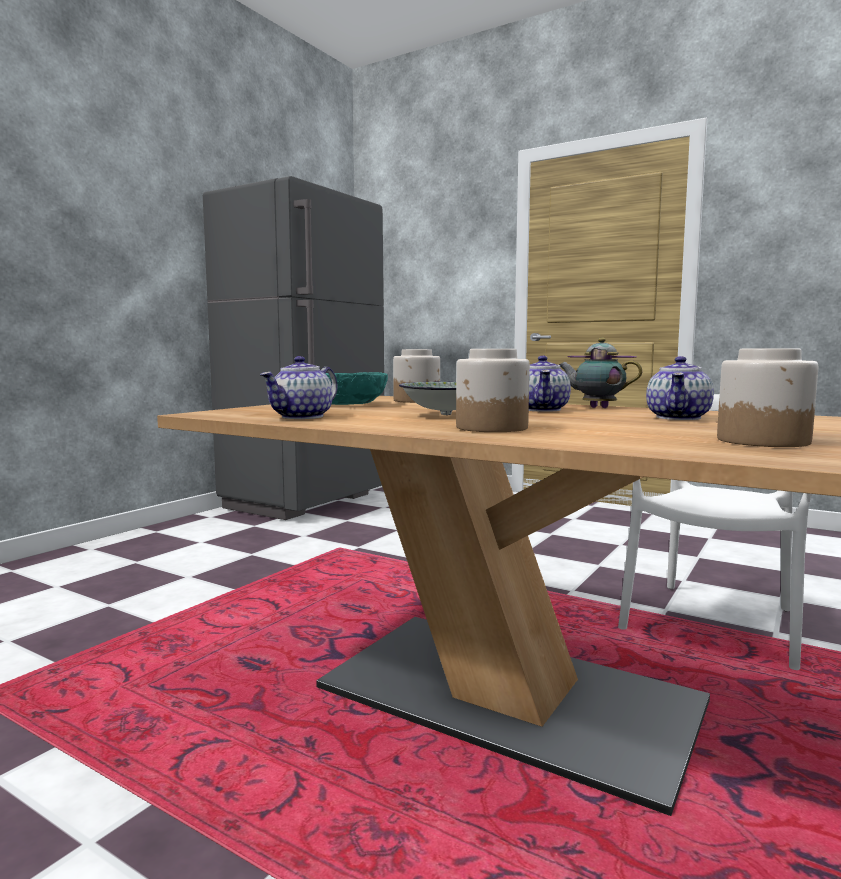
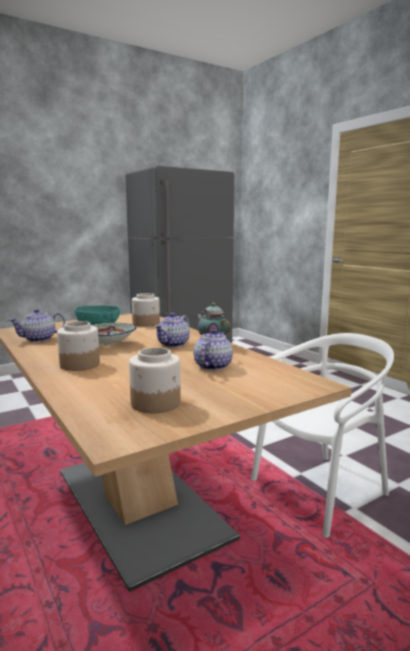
camera: 25 degrees right, 5 degrees up
(679, 418) = (212, 366): teapot -> teapot turned 150 degrees clockwise

